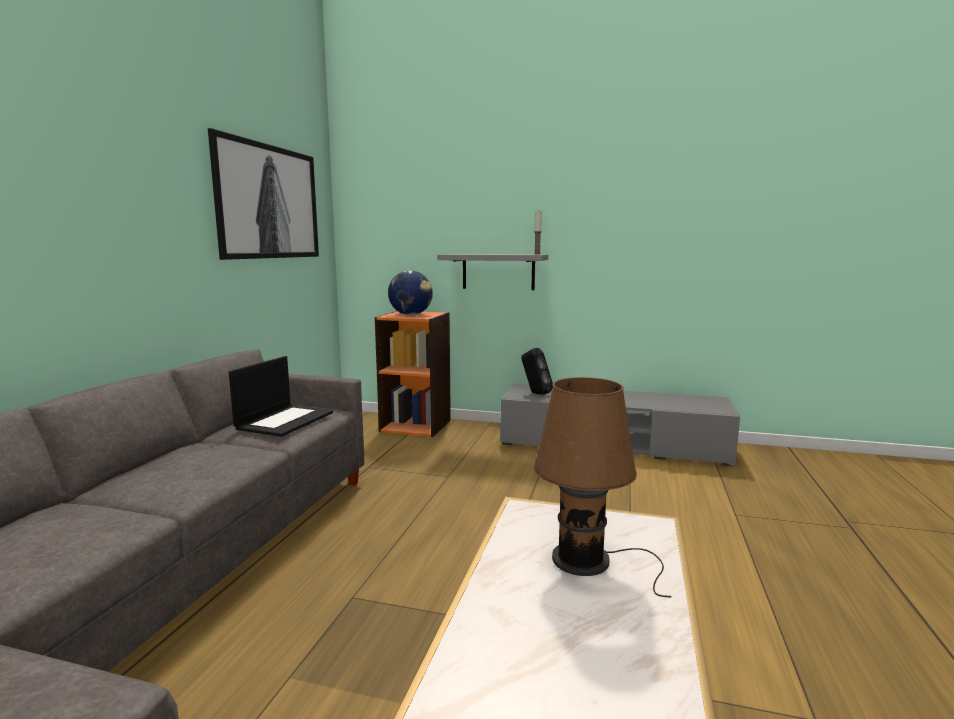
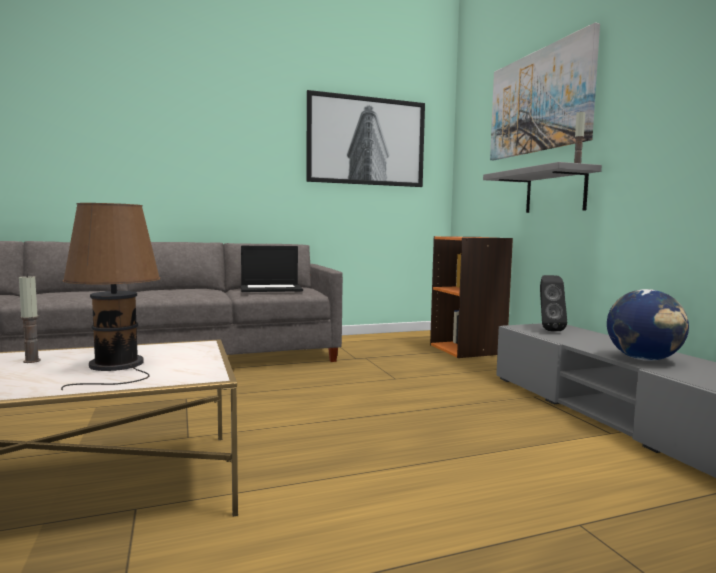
camera: 55 degrees right, 5 degrees down
(411, 315) = (467, 236): globe -> globe (644, 359)
(471, 187) = (539, 101): none -> picture
(520, 611) = (32, 361): none -> candle

